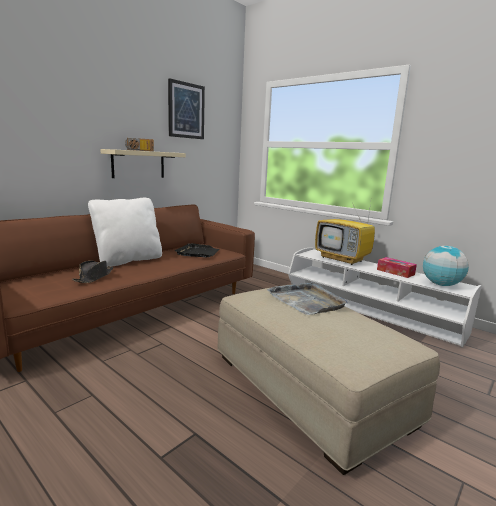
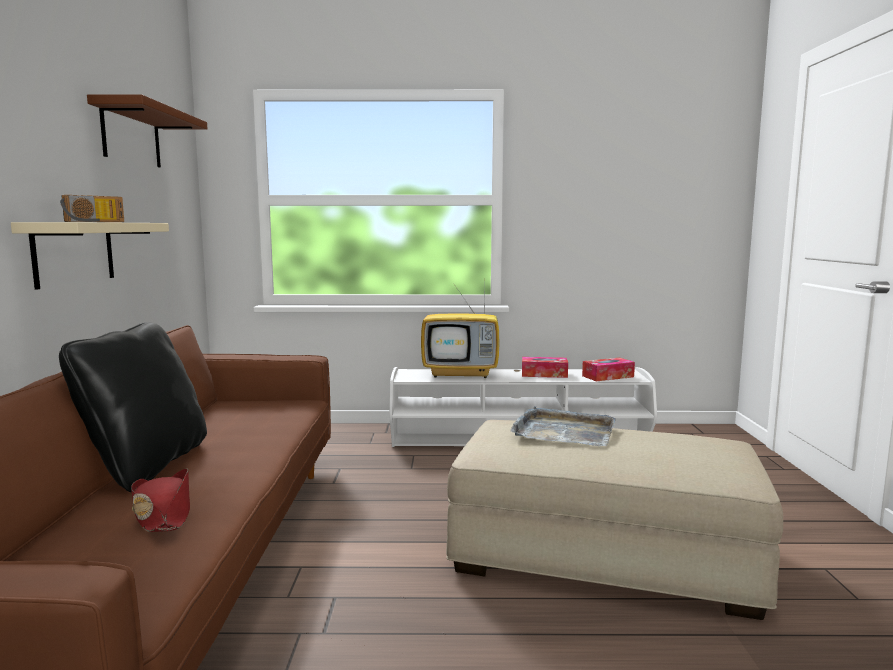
camera: 40 degrees left, 5 degrees down
(94, 277) = (163, 514): black hat -> red hat
(128, 260) = (147, 465): white pillow -> black pillow
(186, 110) = (131, 136): picture -> brown shelf
(198, 253) = (251, 416): black tray -> none
(441, 284) = (608, 376): globe -> tissue box

